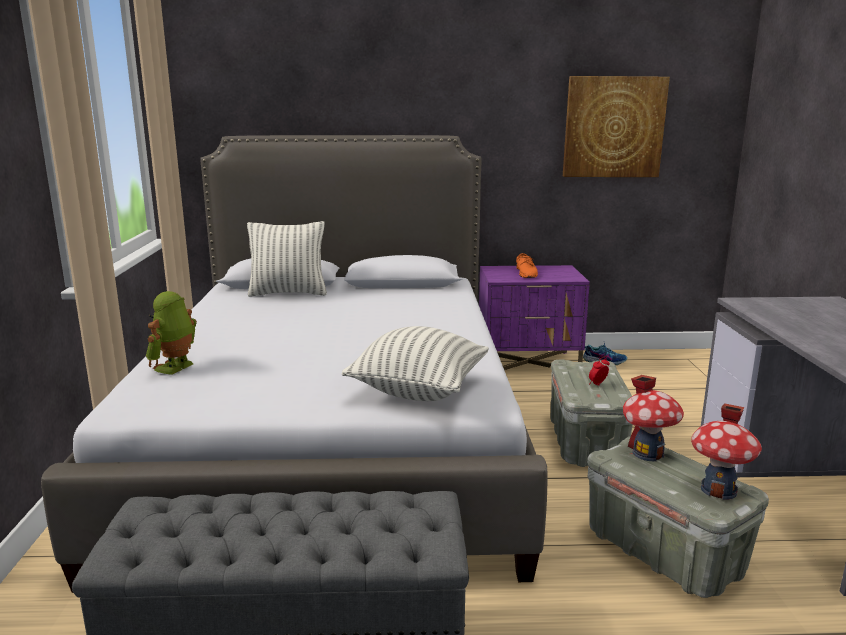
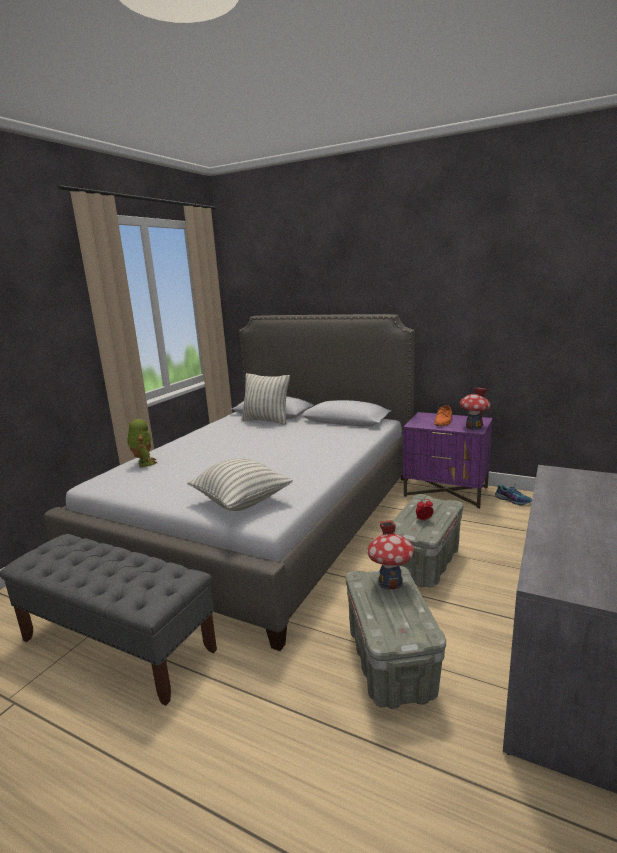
camera: 30 degrees right, 0 degrees up
(176, 368) = (144, 463): toy robot -> toy robot turned 105 degrees clockwise
(613, 127) = (531, 305): picture -> none
(719, 490) = (406, 626): toy house -> toy house (473, 427)

